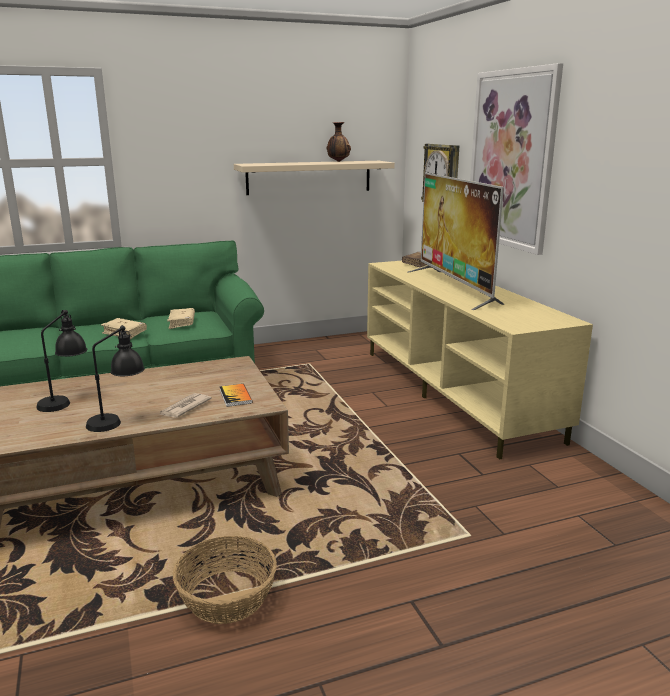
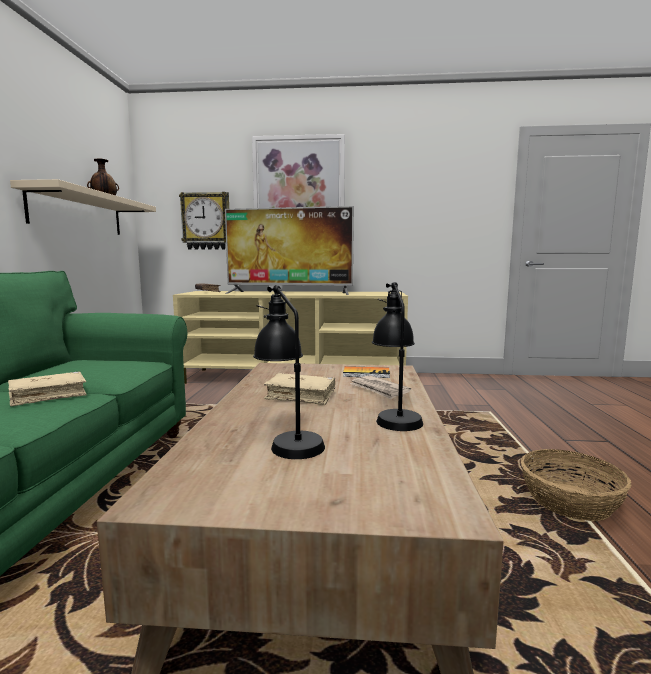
camera: 65 degrees left, 10 degrees down
(182, 323) = (98, 368): beige book -> beige book (301, 396)

